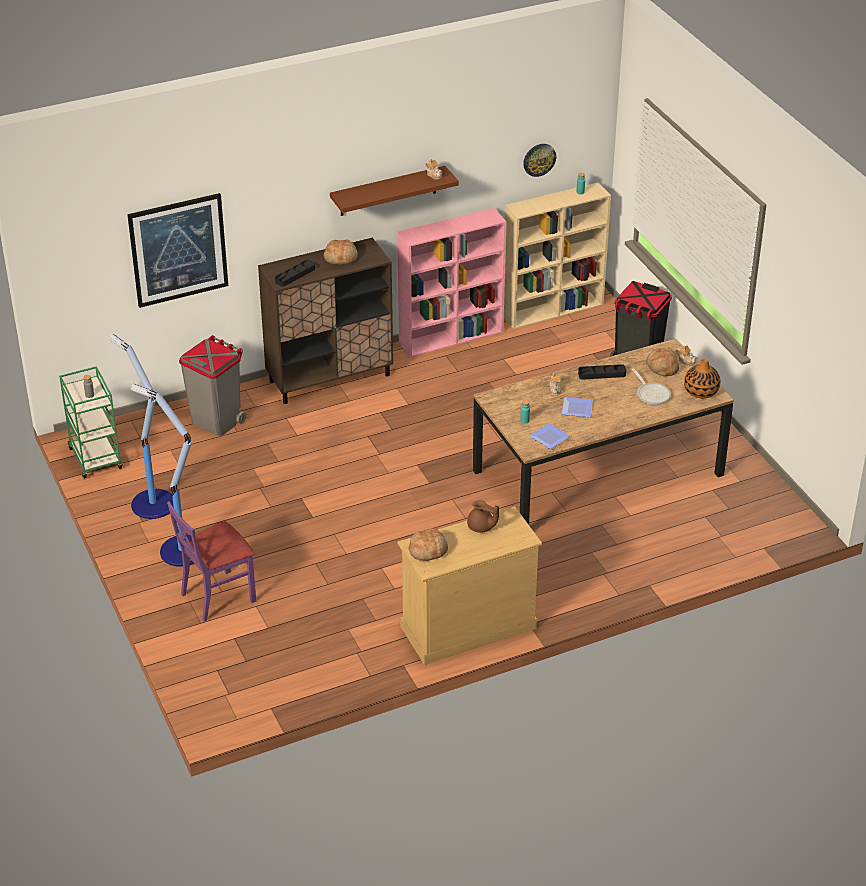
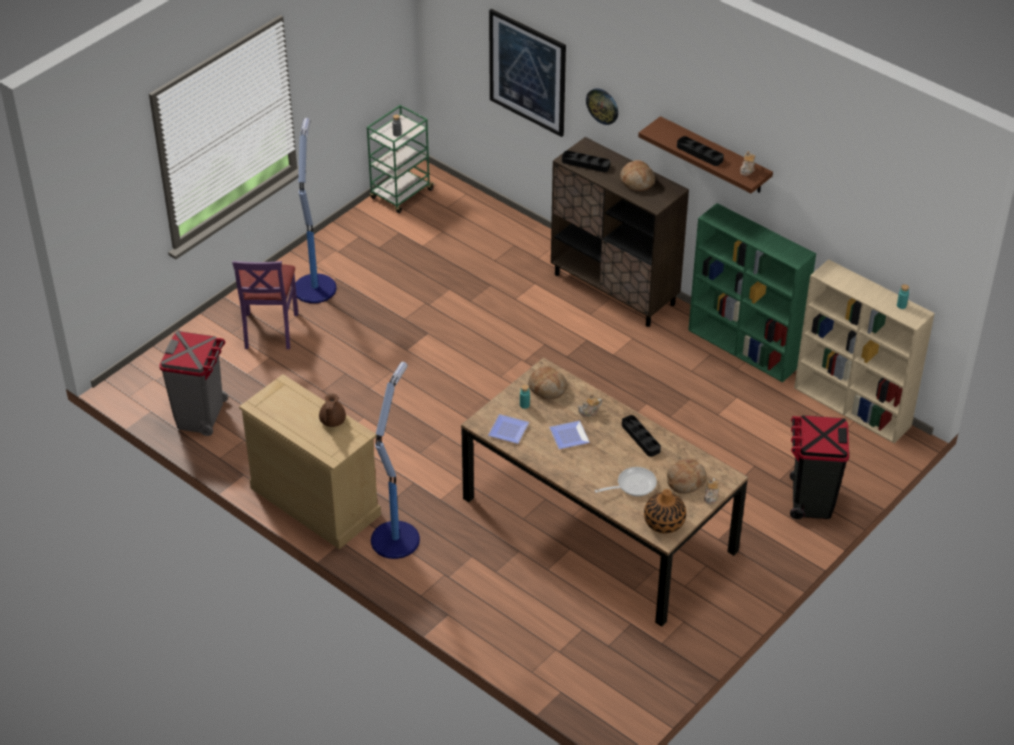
camera: 65 degrees right, 5 degrees up
(152, 503) = (365, 248): floor lamp -> floor lamp (396, 538)
(216, 421) = (501, 242): grey trash can -> grey trash can (201, 416)
(217, 596) = (269, 330): purple chair -> purple chair turned 120 degrees counterclockwise
(395, 189) = (699, 153): none -> black tray
(428, 550) = (280, 397): bread -> bread (547, 388)
(452, 337) = (744, 348): pink bookcase -> green bookcase
(539, 159) = (872, 239): wall clock -> wall clock (602, 106)
(651, 394) = (632, 485): frying pan -> frying pan turned 150 degrees counterclockwise

